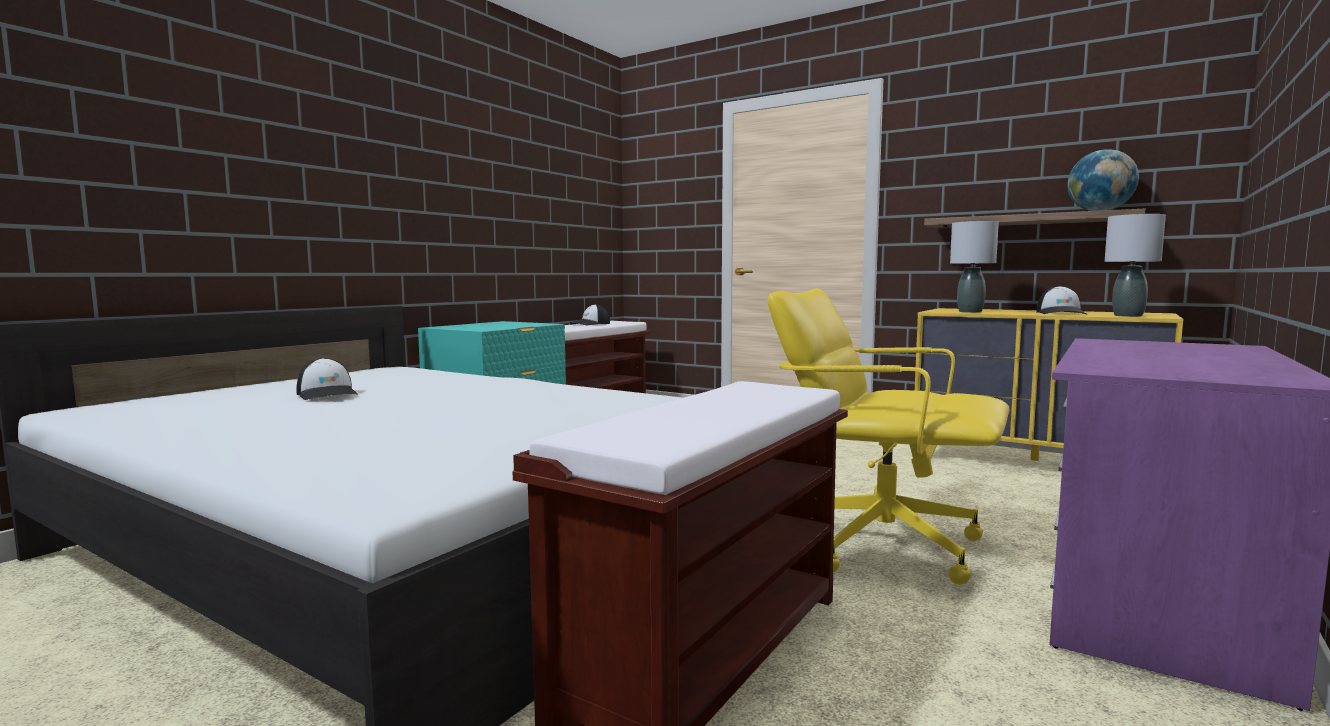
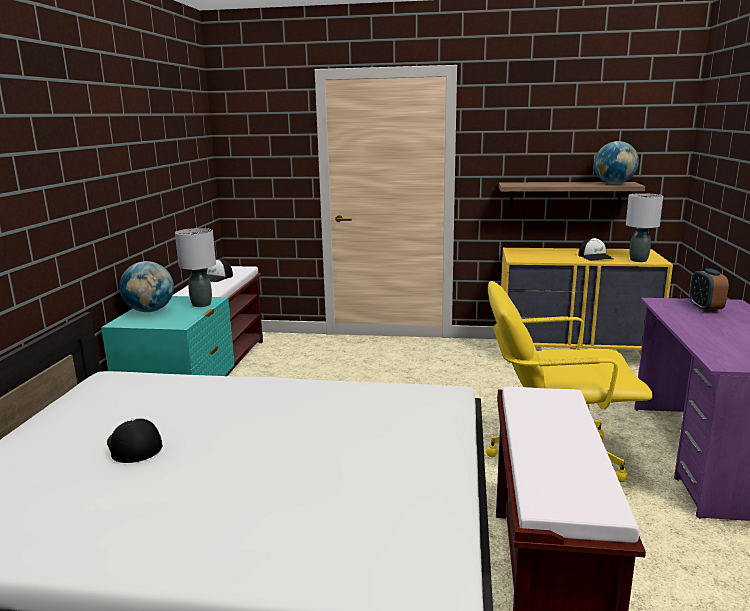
camera: 25 degrees left, 10 degrees up
(328, 394) = (133, 445): cap -> cap turned 150 degrees counterclockwise
(477, 325) = (150, 311): none -> globe
(970, 312) = (539, 259): grey table lamp -> grey table lamp (201, 304)
(1171, 346) = (705, 308): none -> alarm clock

